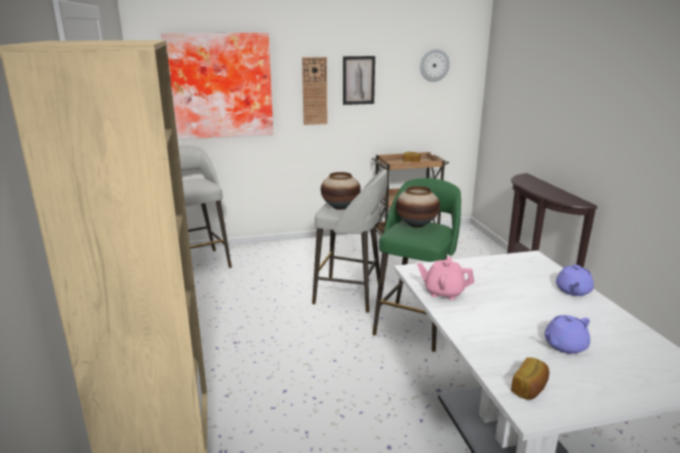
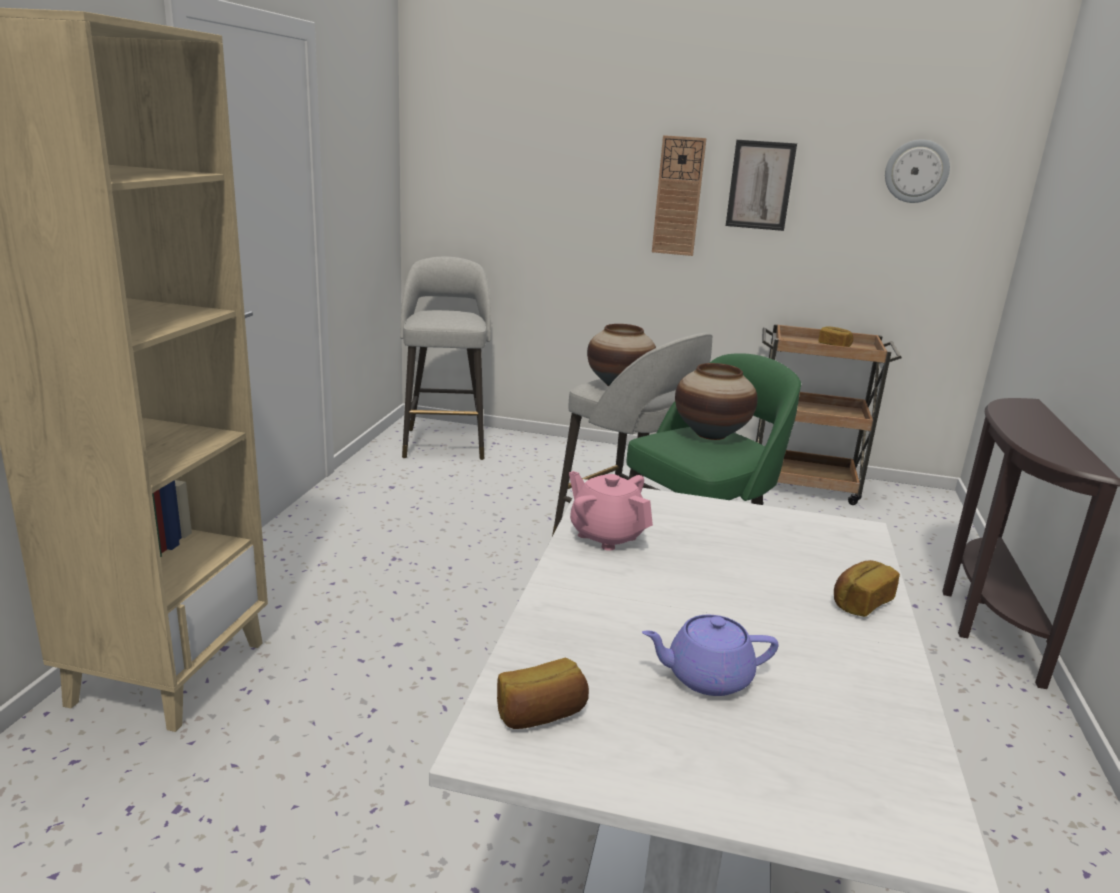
camera: 25 degrees right, 0 degrees up
(220, 86) = (526, 171): picture -> none
(573, 291) = (860, 602): purple teapot -> bread

